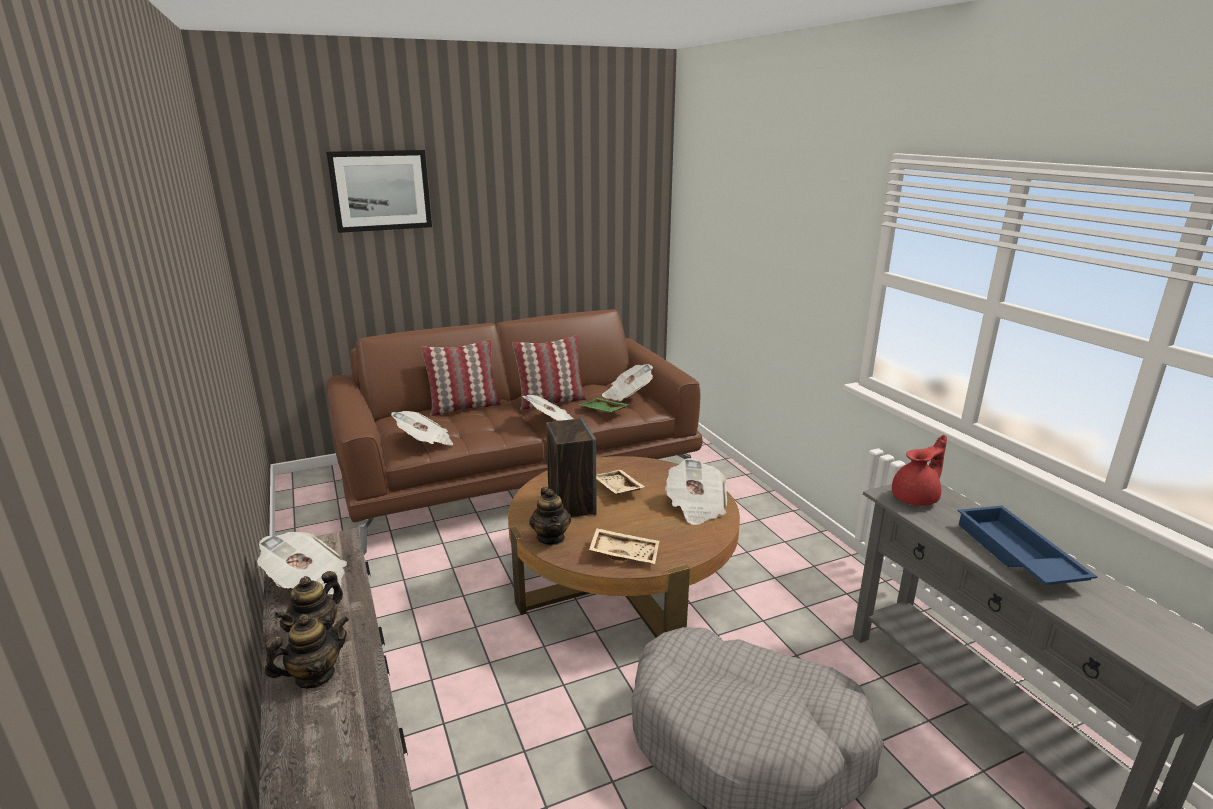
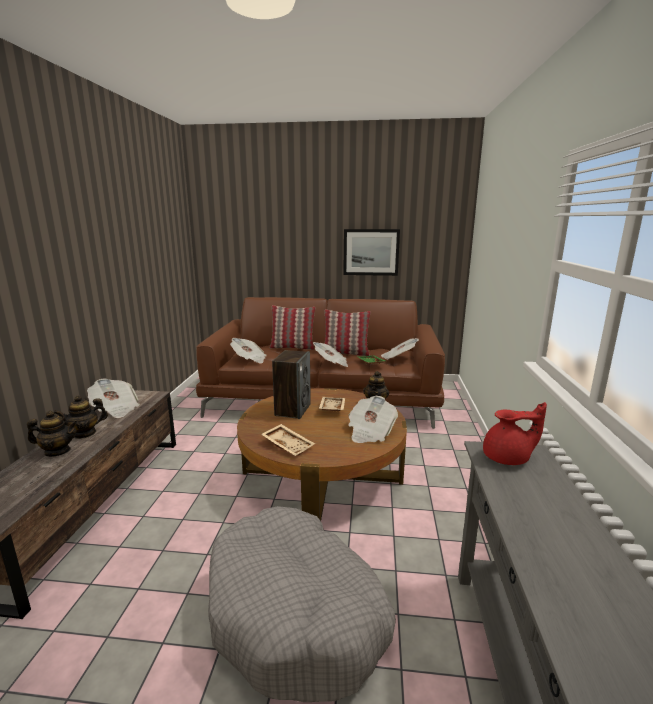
camera: 30 degrees right, 5 degrees down
(381, 190) = (272, 213): picture -> picture (371, 252)
(551, 537) = (257, 424): teapot -> teapot (376, 403)
(1015, 554) = (553, 531): blue tray -> none

